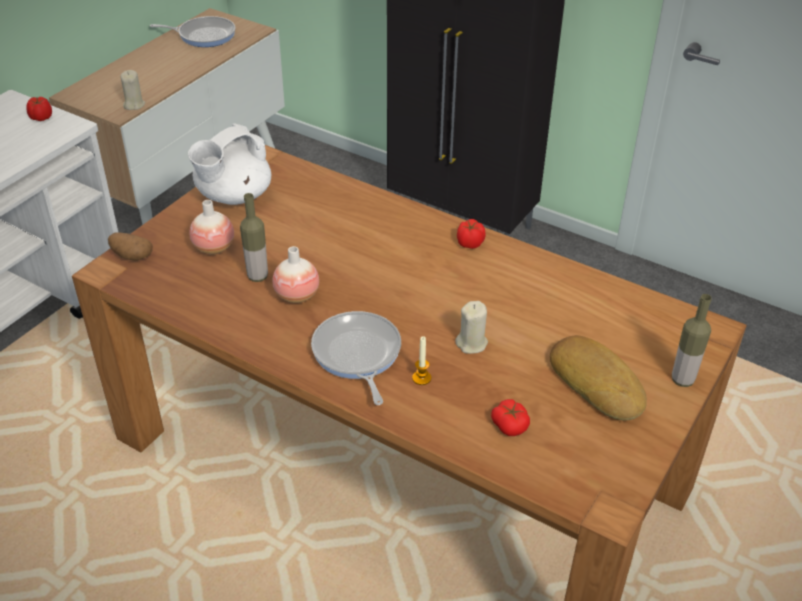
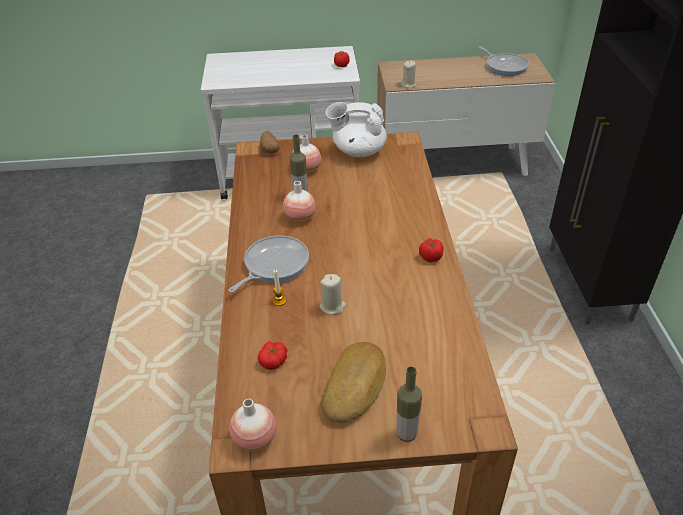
camera: 55 degrees right, 0 degrees up
(607, 488) = (255, 438): none -> vase

